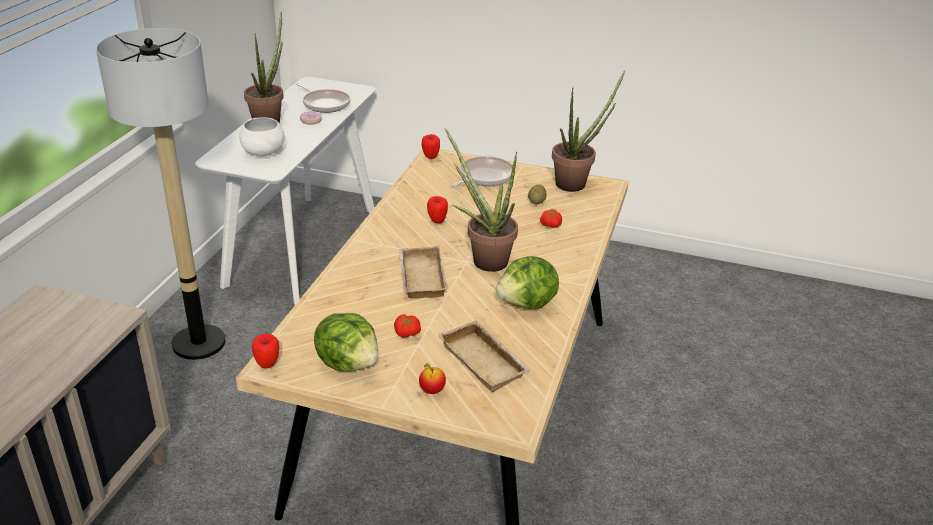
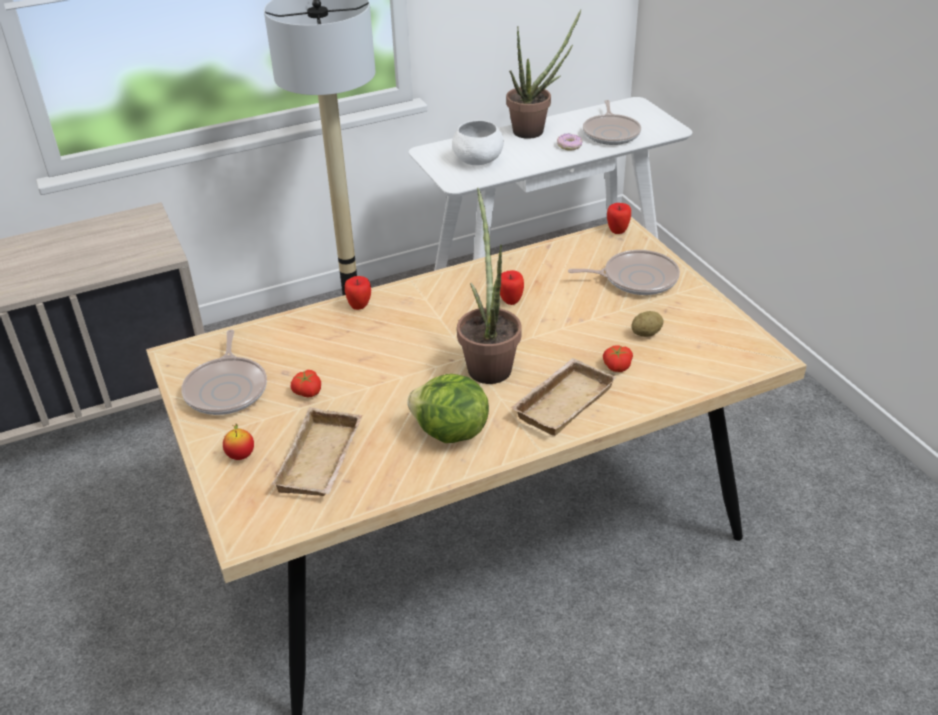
camera: 50 degrees right, 5 degrees up
(267, 364) = (178, 352): apple -> apple (359, 307)
(348, 363) = (227, 388): lettuce -> frying pan
(419, 277) = (404, 347): beige tray -> beige tray (562, 401)
(576, 183) = (731, 335): potted plant -> none

